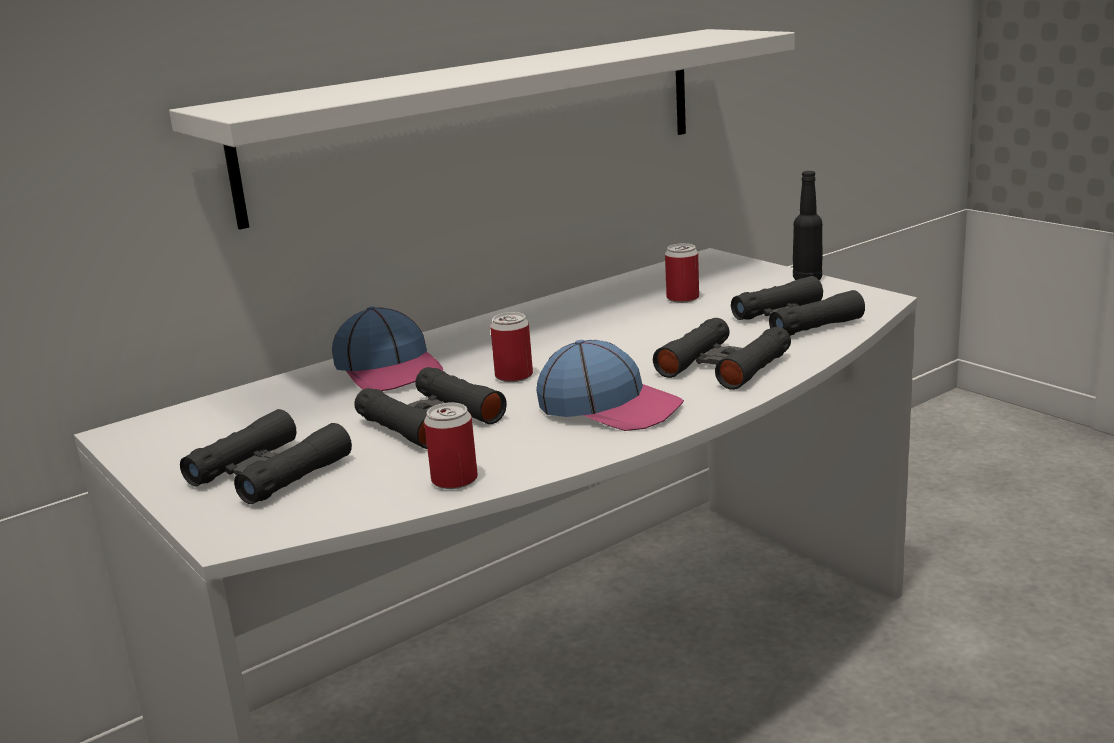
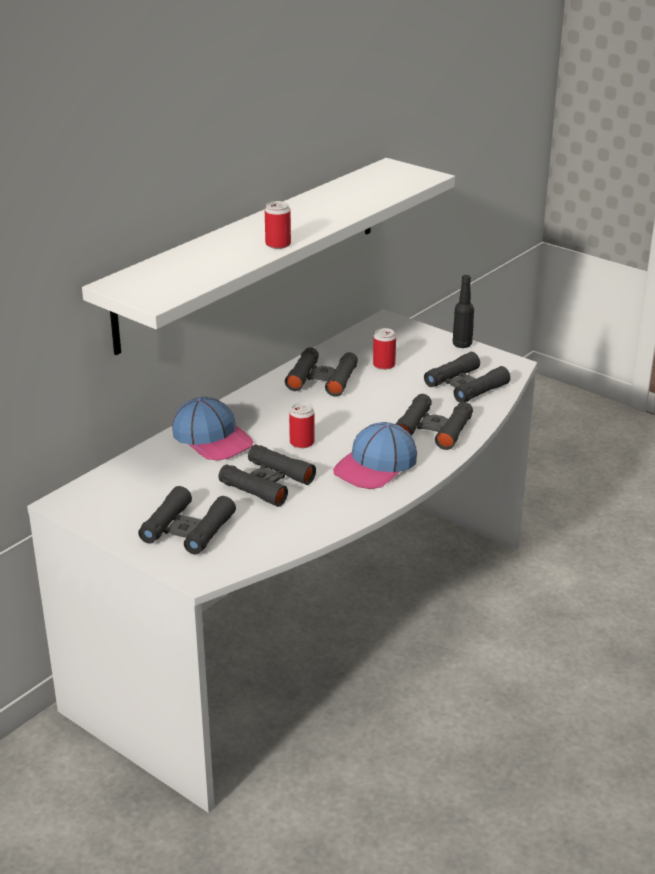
camera: 15 degrees left, 10 degrees up
(454, 480) = (308, 529): can -> can (278, 244)
(586, 311) = (322, 379): none -> black binoculars
(610, 406) = (375, 466): cap -> cap turned 120 degrees clockwise

